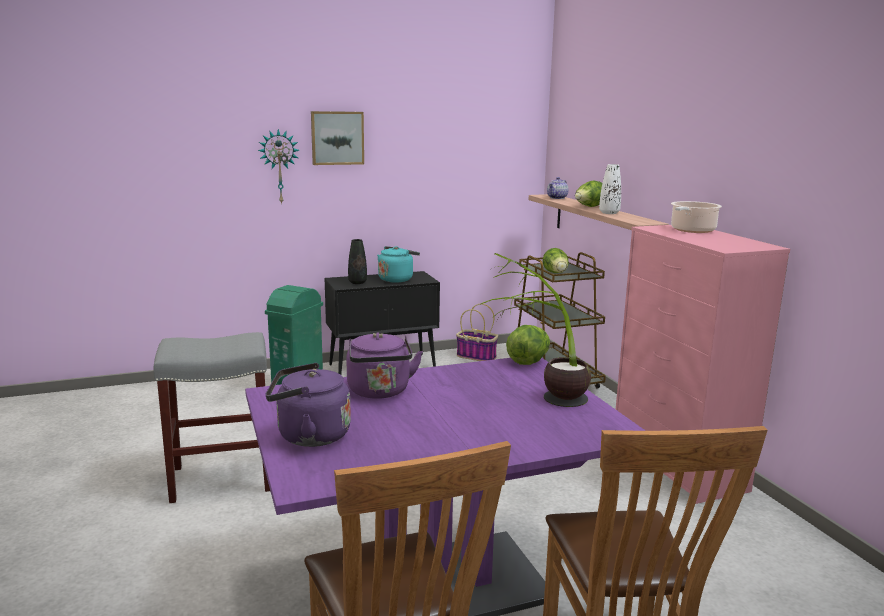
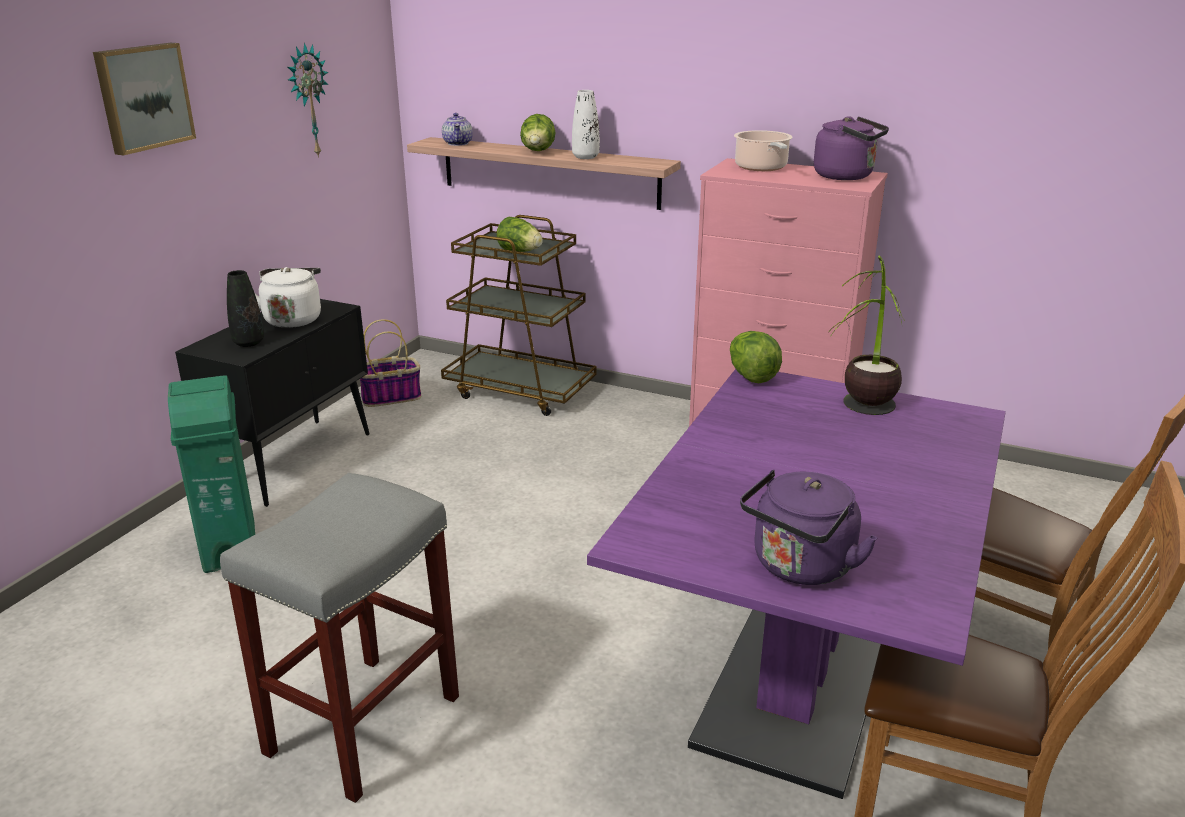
camera: 45 degrees left, 10 degrees up
(279, 166) = (62, 170): wall clock -> wall clock (307, 101)
(380, 392) = (726, 480): purple kettle -> purple kettle (847, 176)
(397, 279) = (293, 319): turquoise kettle -> white kettle

